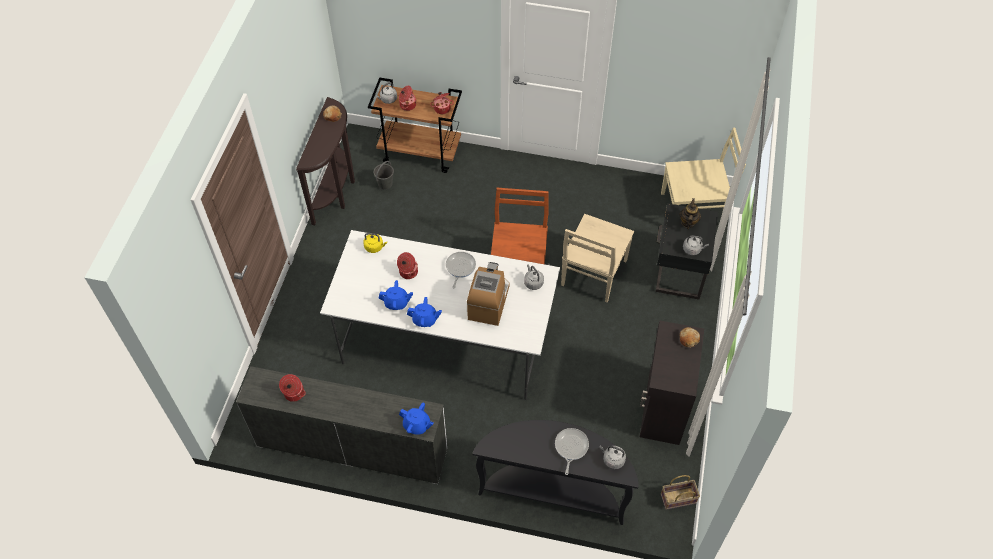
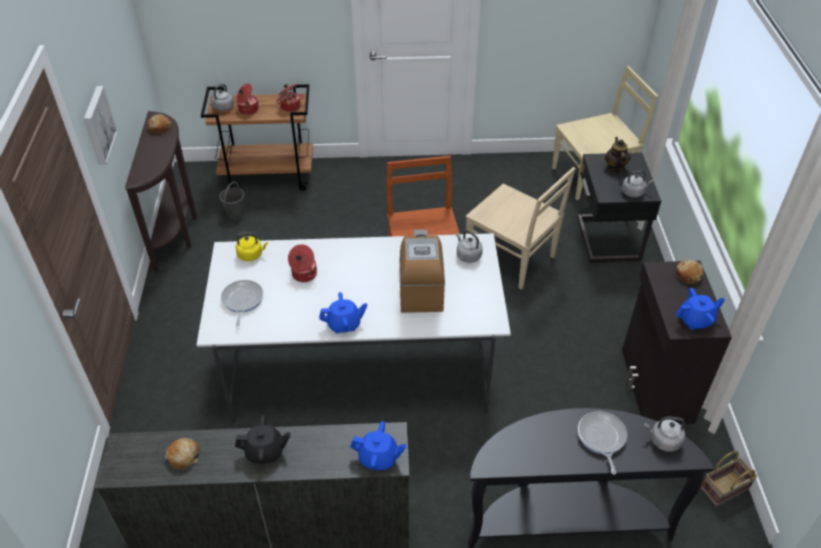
camera: 15 degrees left, 10 degrees down
(280, 129) = (98, 125): none -> picture
(293, 393) = (183, 456): cooking pot -> bread
(345, 403) = (265, 452): none -> black teapot
(396, 303) = (300, 312): blue teapot -> blue teapot (695, 320)
(460, 268) = (369, 257): frying pan -> frying pan (242, 301)
(593, 274) = (511, 259): beige chair -> beige chair turned 60 degrees counterclockwise

